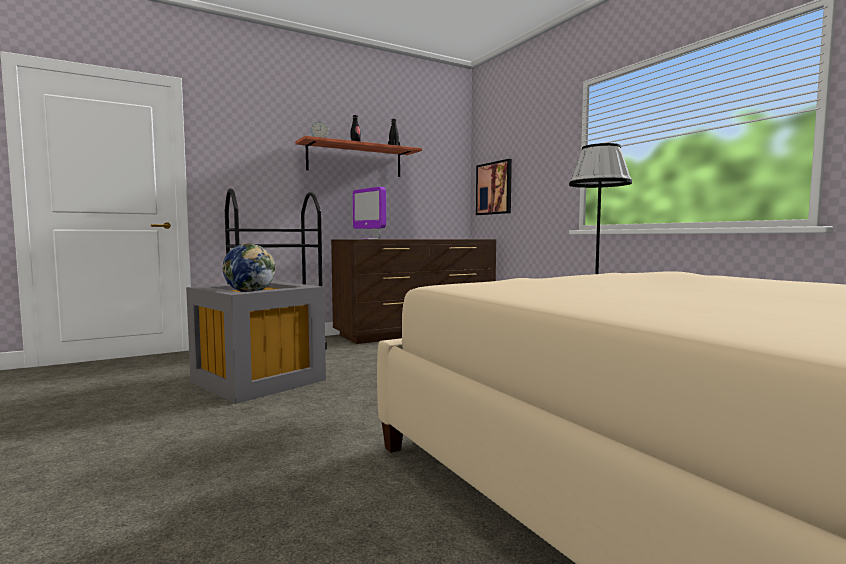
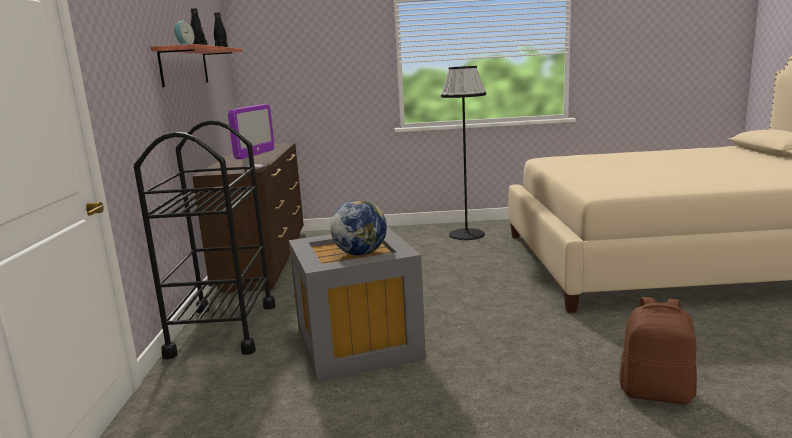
camera: 60 degrees left, 10 degrees up
(143, 528) = (656, 392): none -> brown backpack
(370, 239) = (255, 167): monitor -> monitor turned 60 degrees counterclockwise
(494, 188) = (279, 88): picture -> none

